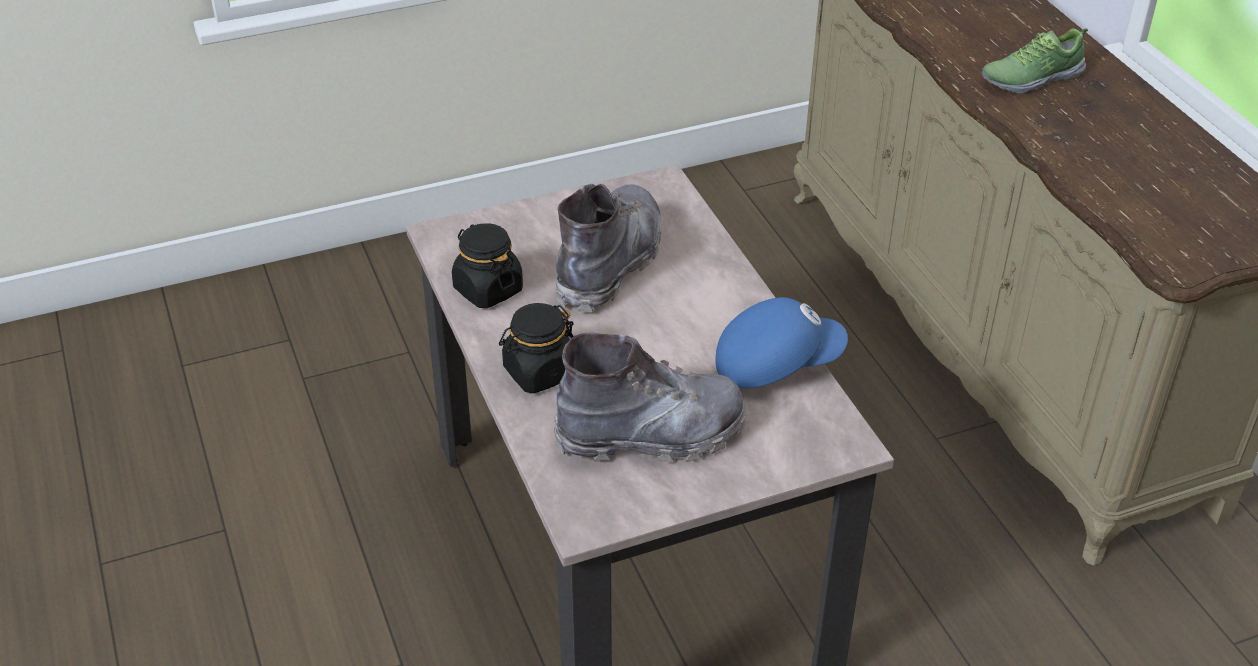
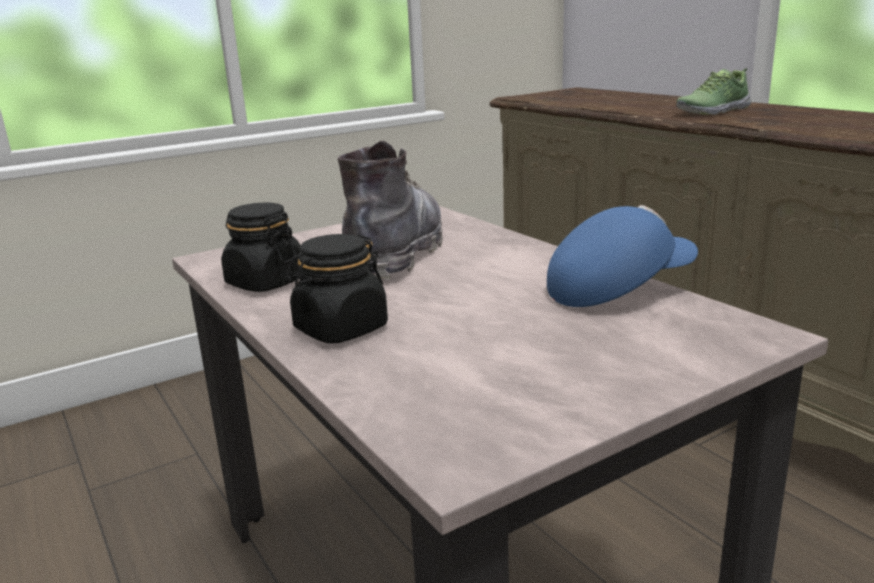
camera: 10 degrees left, 20 degrees down
(651, 435) = (509, 359): grey boot -> none

